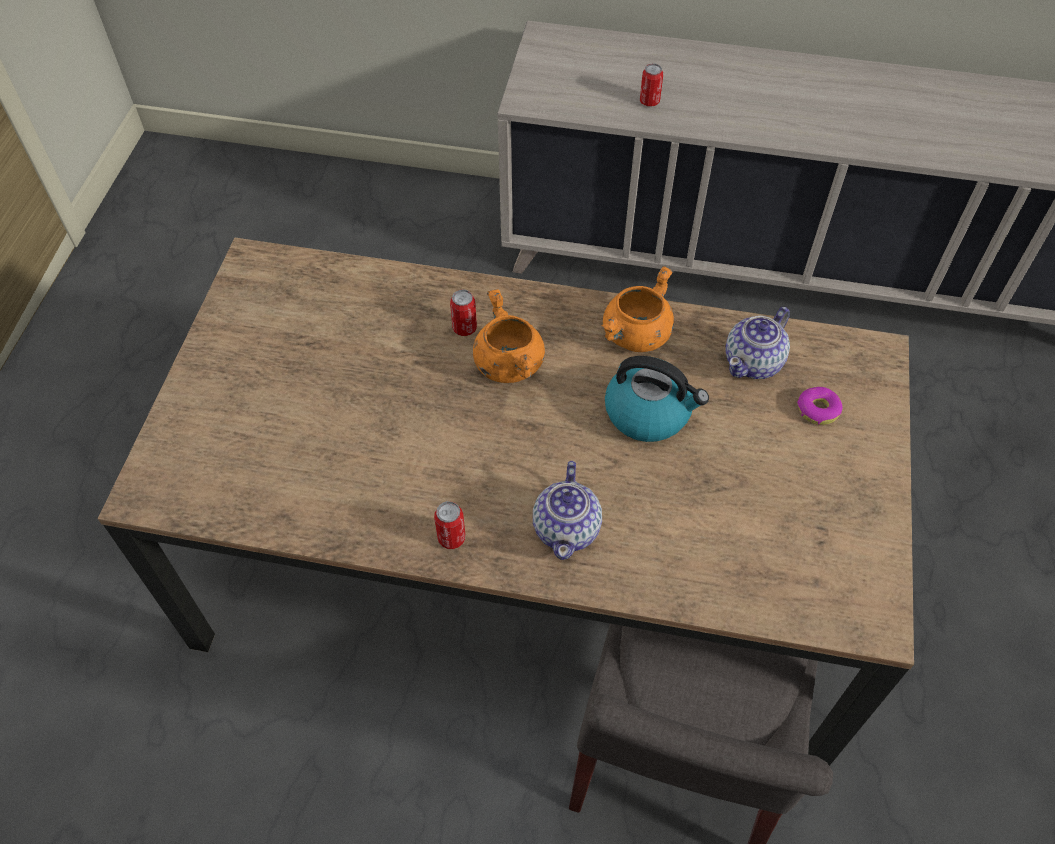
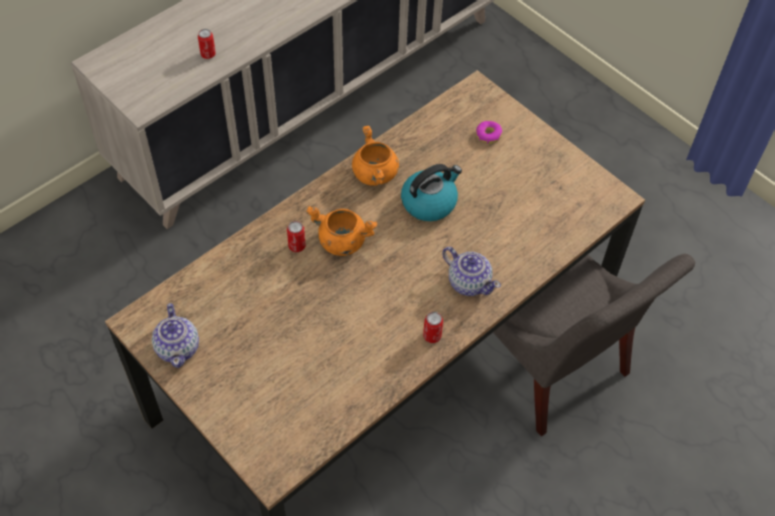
camera: 55 degrees left, 0 degrees up
(754, 362) = (437, 139): teapot -> teapot (178, 347)

